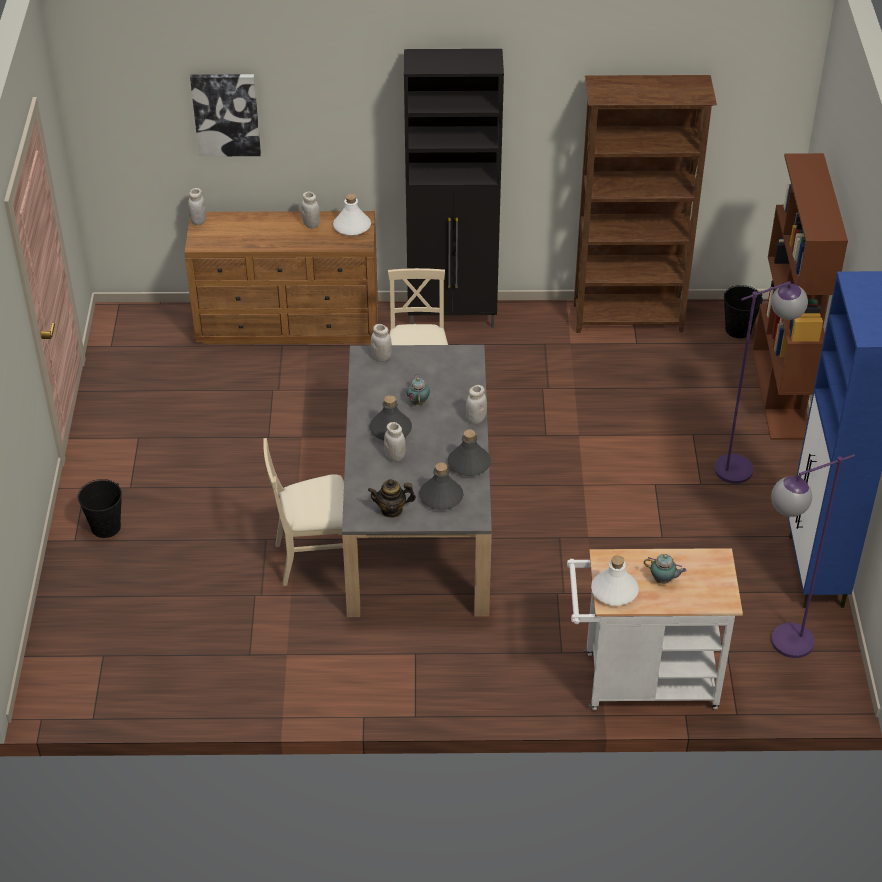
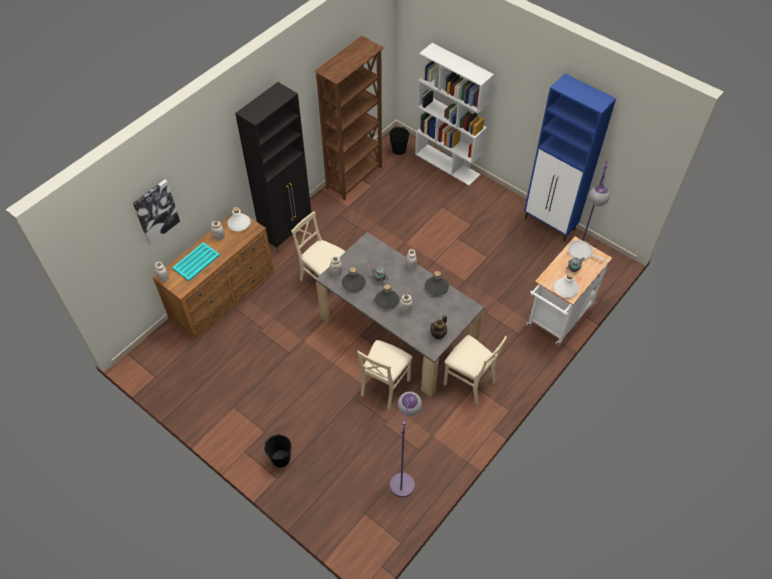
camera: 50 degrees left, 10 degrees up
(253, 230) = (196, 261): none -> turquoise tray
(416, 643) = (469, 381): none -> beige chair
(441, 497) = (447, 311): grey bottle -> grey bottle (353, 283)
(708, 573) = (582, 253): none -> frying pan
(745, 465) = (474, 203): purple floor lamp -> purple floor lamp (403, 476)
(780, 394) = (448, 164): brown bookcase -> white bookcase

